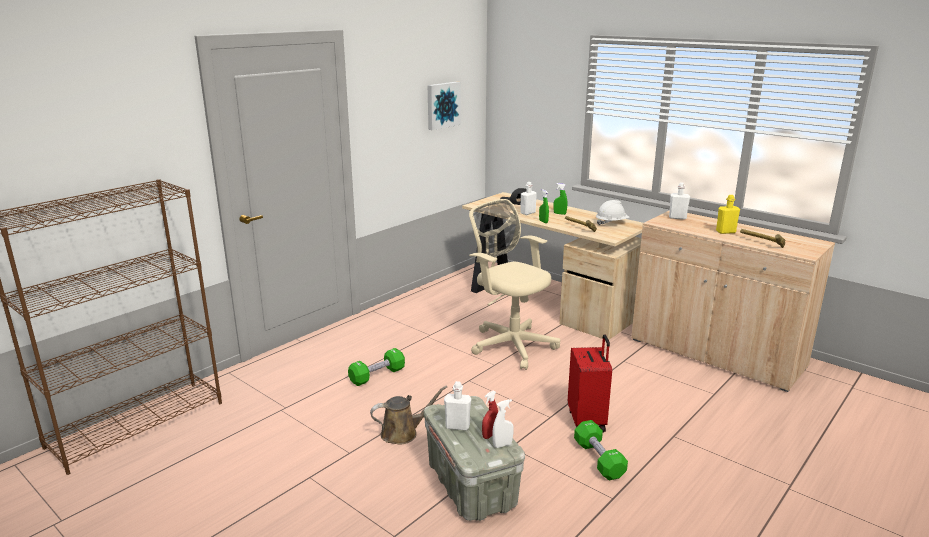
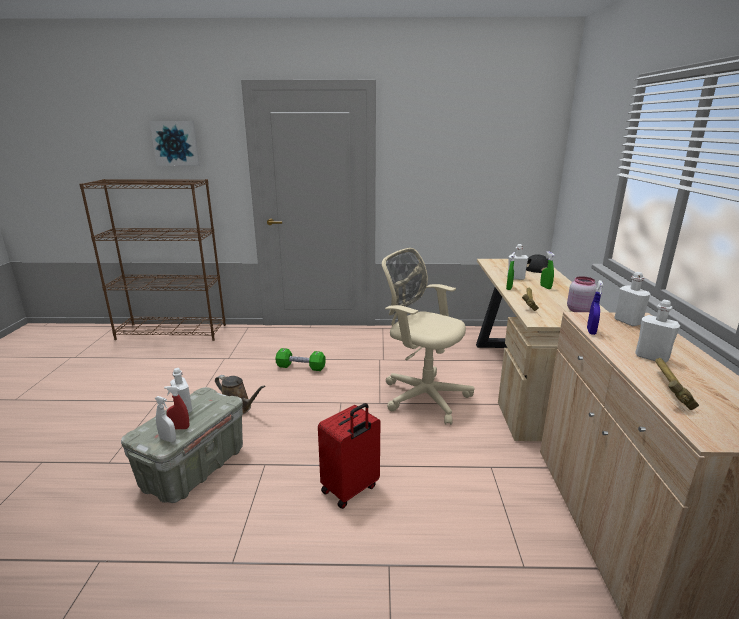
camera: 50 degrees right, 0 degrees up
(442, 105) = (494, 160): picture -> picture (176, 143)
(510, 344) = (422, 395): beige office chair -> beige office chair turned 60 degrees counterclockwise
(599, 460) = (290, 525): green dumbbell -> none
(611, 223) = (578, 310): white hard hat -> pink jar
(679, 229) = (591, 331): none -> blue spray bottle
(725, 232) = (651, 357): yellow bottle -> white bottle

